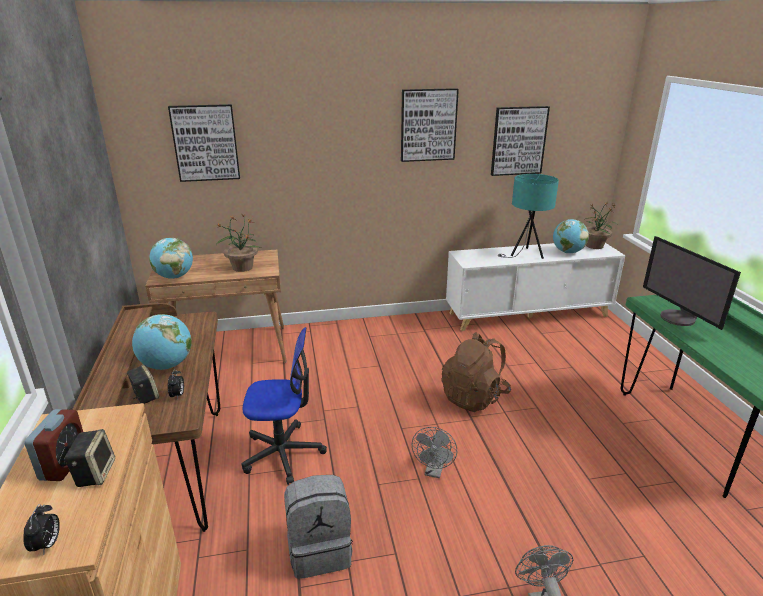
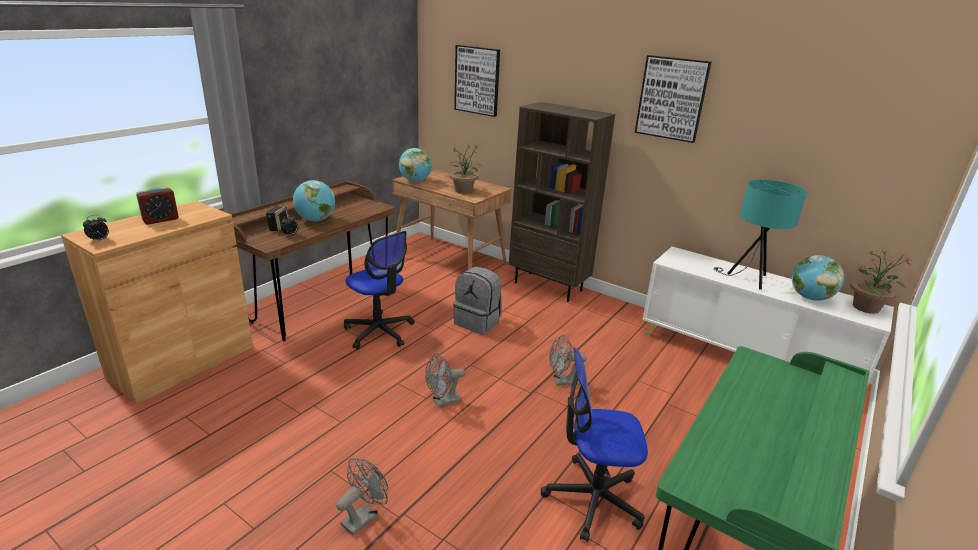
camera: 45 degrees right, 0 degrees up
(95, 473) = (159, 228): speaker -> none
(320, 550) = (311, 389): grey backpack -> grey backpack (478, 322)
(347, 329) = (549, 286): none -> brown bookcase
(474, 397) = (562, 381): brown backpack -> grey fan
(518, 141) = (783, 138): picture -> none
(610, 460) = (592, 498): none -> office chair
(678, 318) = (755, 388): monitor -> none

